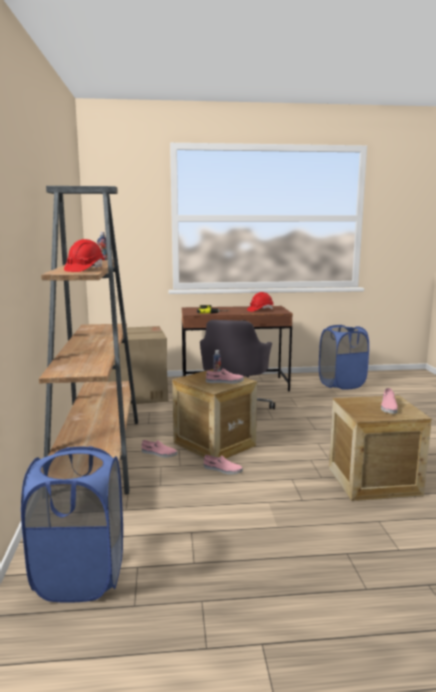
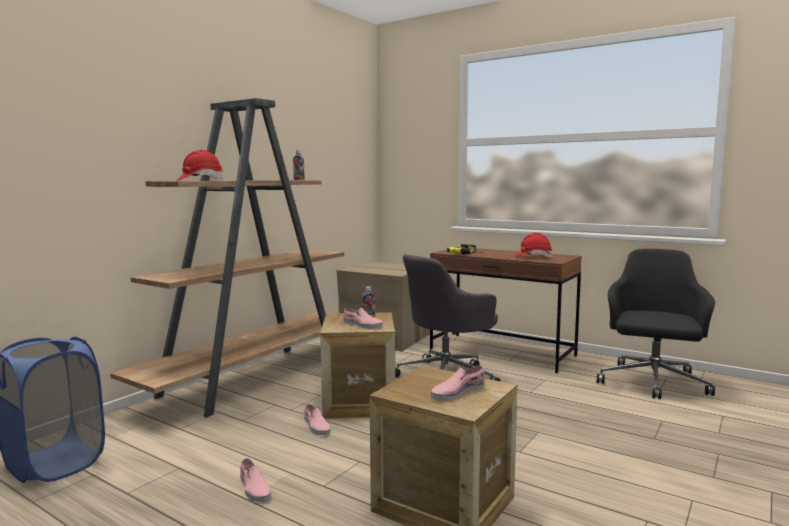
camera: 40 degrees right, 5 degrees down
(159, 453) = (297, 393): pink shoe -> pink shoe (254, 488)
(341, 384) = (652, 382): blue laundry basket -> black office chair

